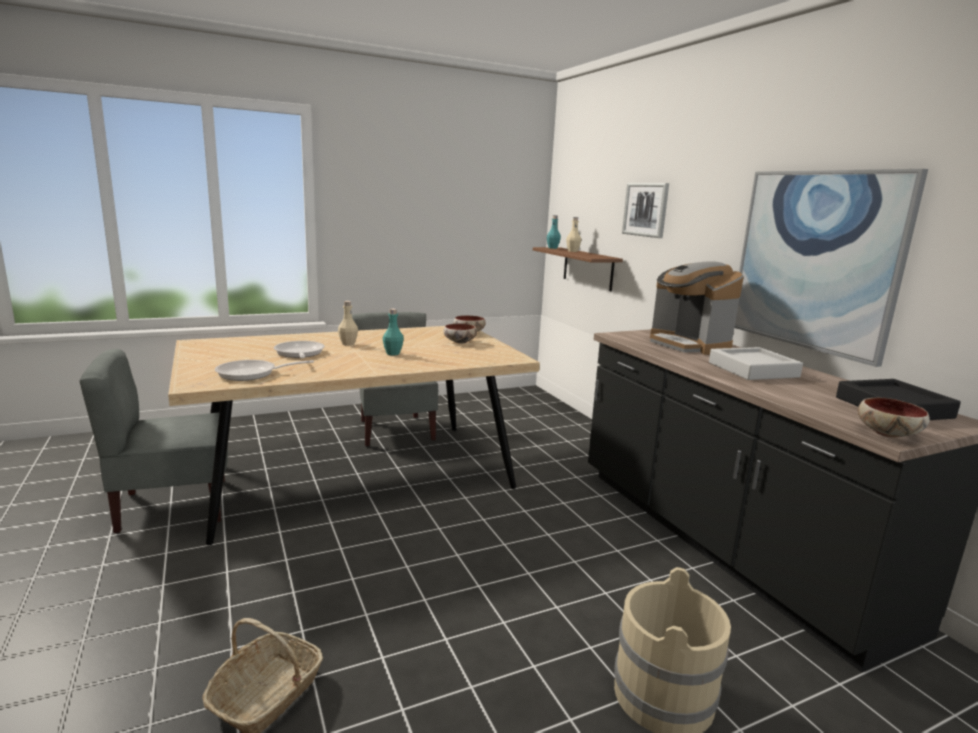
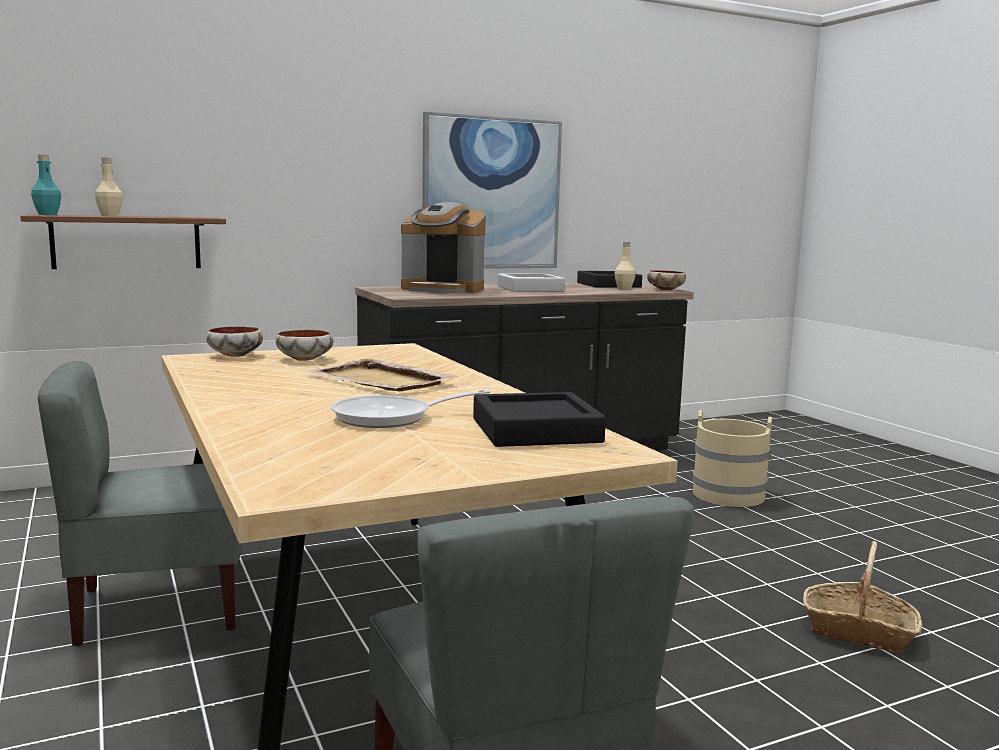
camera: 90 degrees left, 5 degrees down
(252, 374) = (535, 430): frying pan -> black tray
(348, 344) = (309, 399): beige bottle -> beige bottle (624, 289)
(393, 353) = (381, 380): turquoise bottle -> beige tray
(646, 209) = (254, 147): picture -> none
(688, 345) = (443, 289): coffee machine -> coffee machine turned 45 degrees clockwise

